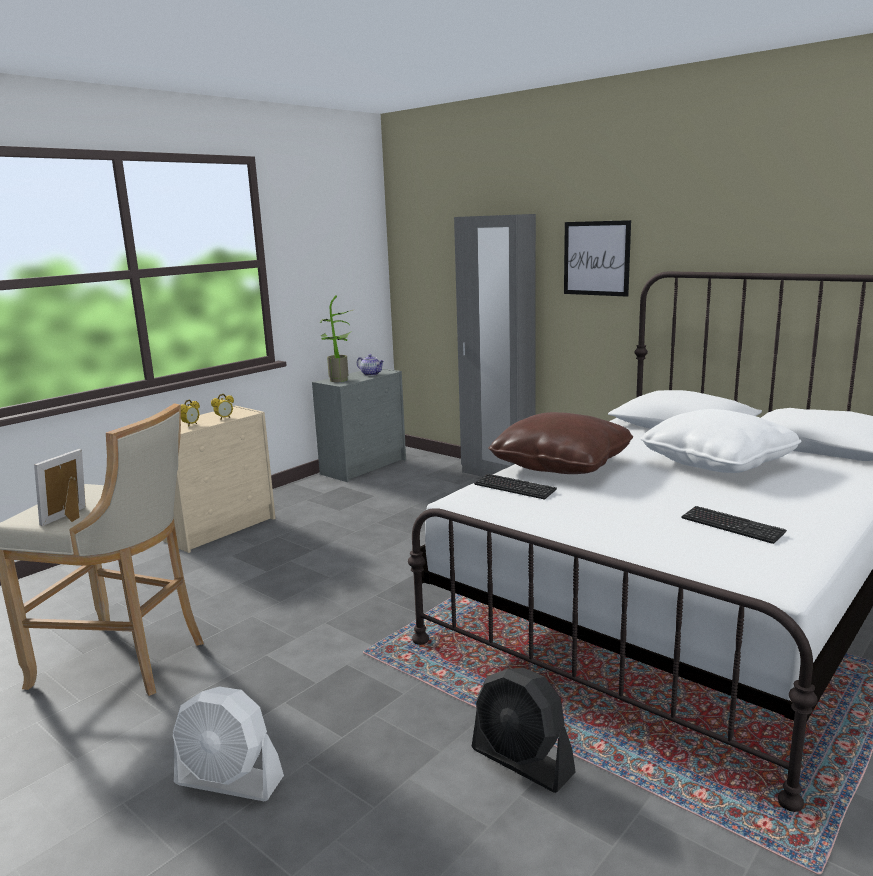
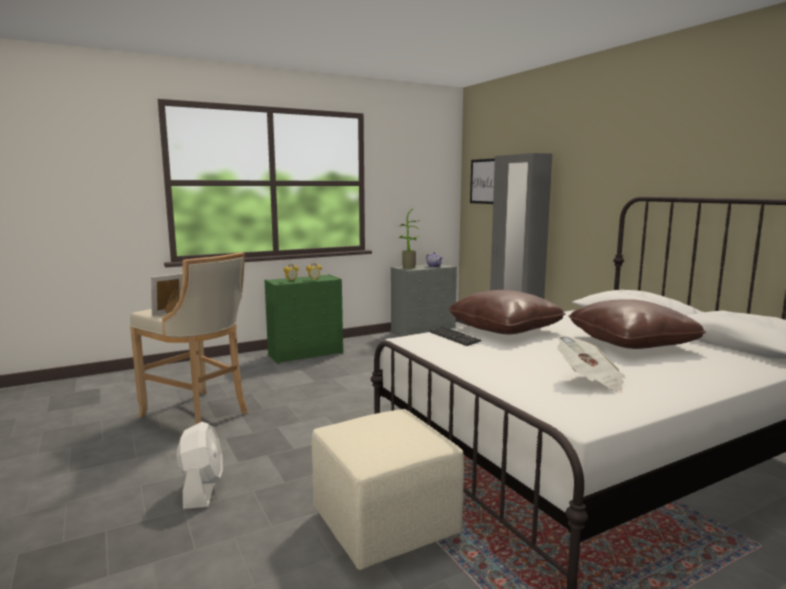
camera: 20 degrees right, 5 degrees down
(221, 528) = (306, 353): beige dresser -> green dresser
(229, 781) = (202, 489): white fan -> white fan turned 135 degrees counterclockwise
(522, 761) = (386, 526): black fan -> beige ottoman
(596, 258) = (593, 187): picture -> picture (484, 181)
(717, 463) = (631, 343): white pillow -> brown pillow
(732, 526) = (590, 381): keyboard -> newspaper

